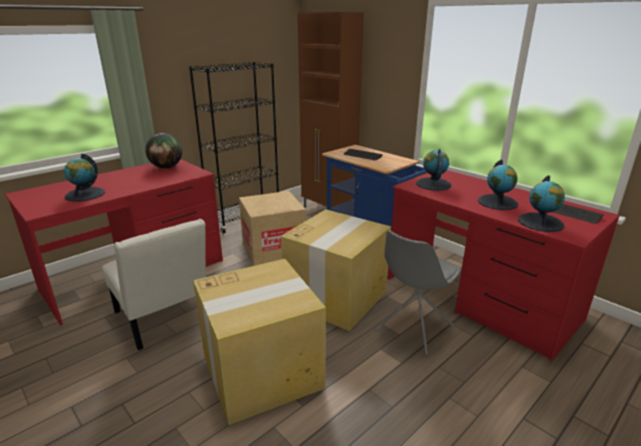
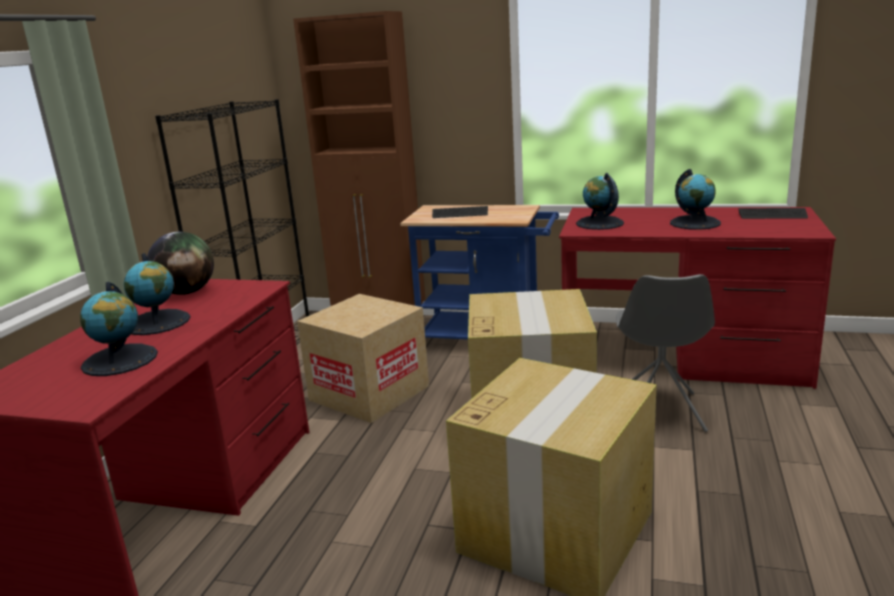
camera: 30 degrees left, 5 degrees down
(164, 319) = (324, 537): white chair -> none
(540, 222) = (765, 229): globe -> globe (157, 322)

